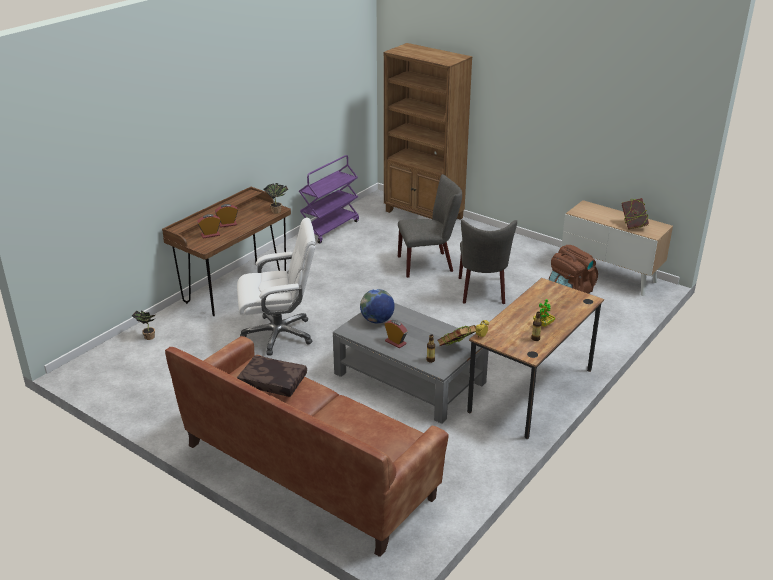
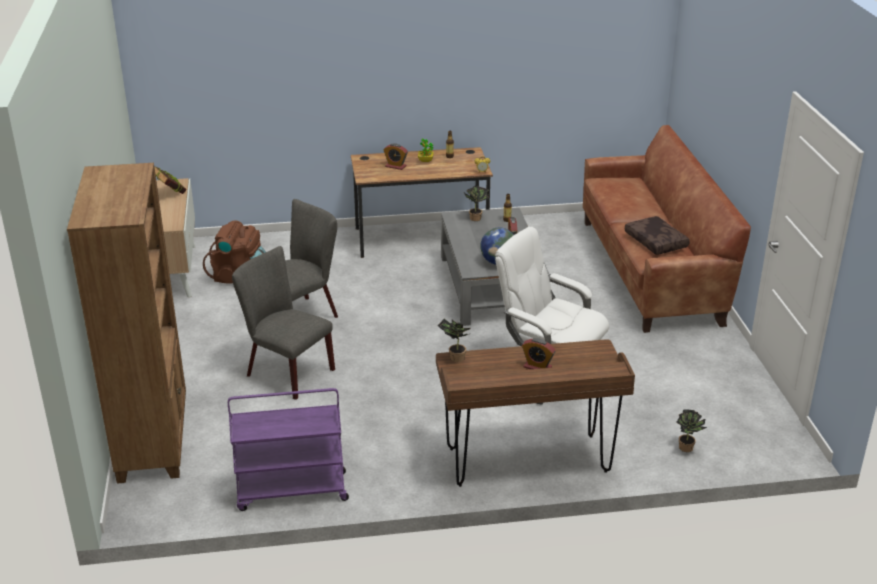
camera: 135 degrees left, 0 degrees up
(210, 235) = (575, 361): alarm clock -> alarm clock (395, 166)
(456, 349) = (475, 217): book -> potted plant

